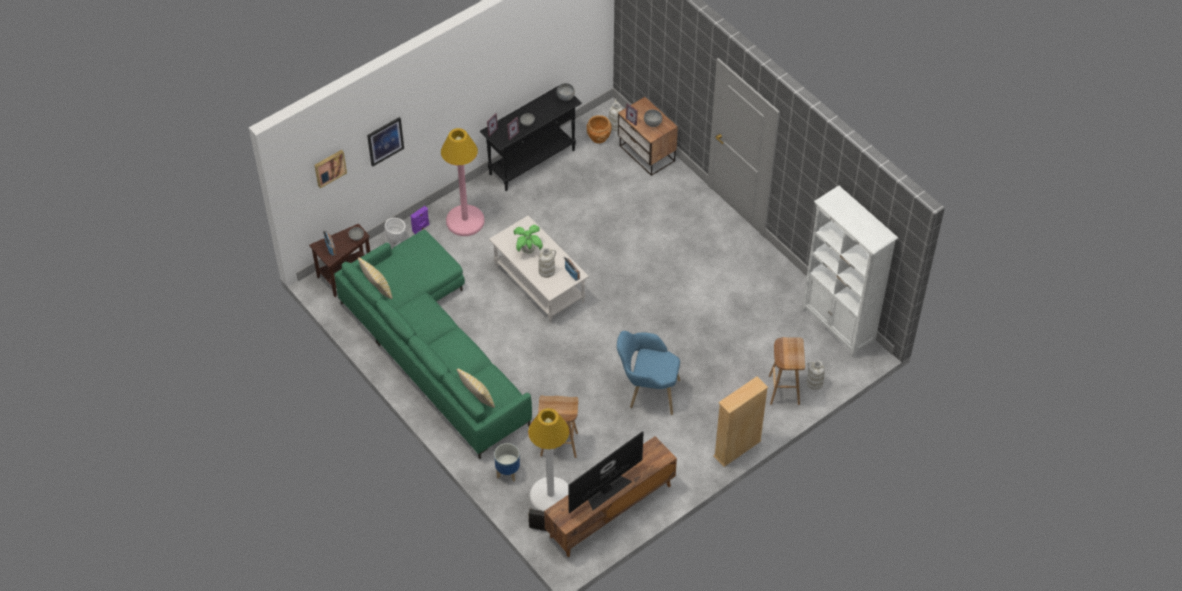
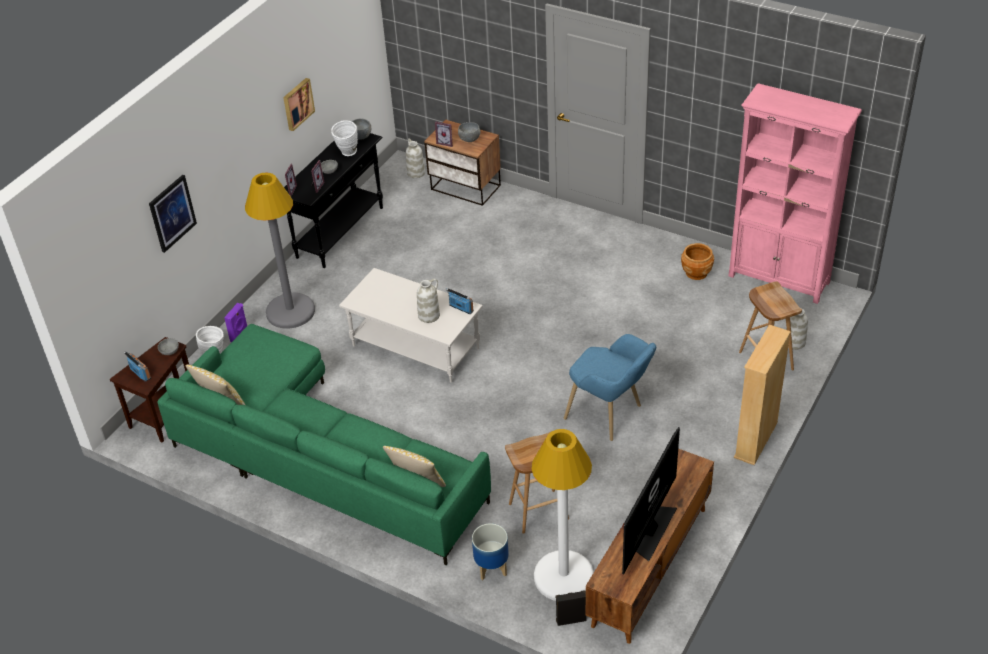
camera: 20 degrees left, 10 degrees down
(329, 167) = (111, 257): picture -> picture (297, 103)
(465, 221) = (290, 311): pink floor lamp -> grey floor lamp
(528, 250) = (394, 301): potted plant -> none
(548, 110) = (347, 154): none -> white vase
(599, 137) = (403, 188): brown planter -> brown planter (696, 273)
(647, 392) = (611, 416): blue armchair -> blue armchair turned 135 degrees counterclockwise
(838, 325) = (779, 279): white bookcase -> pink bookcase

